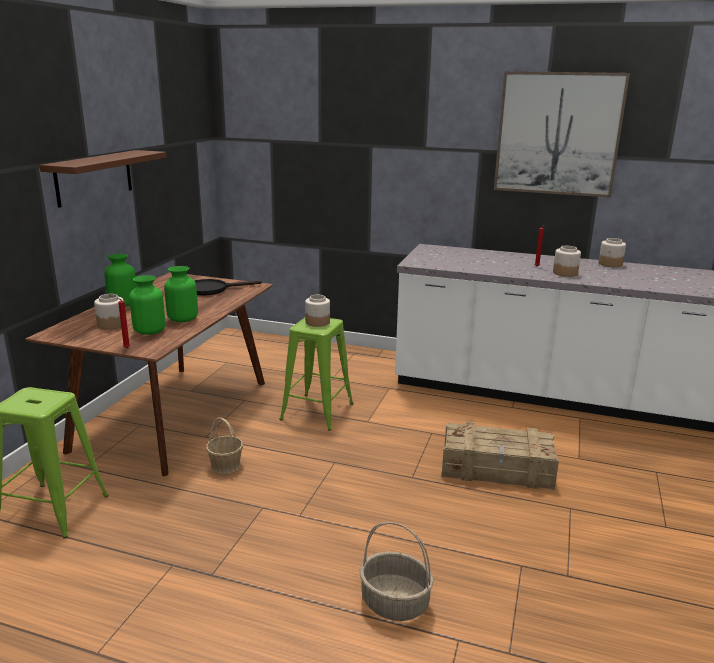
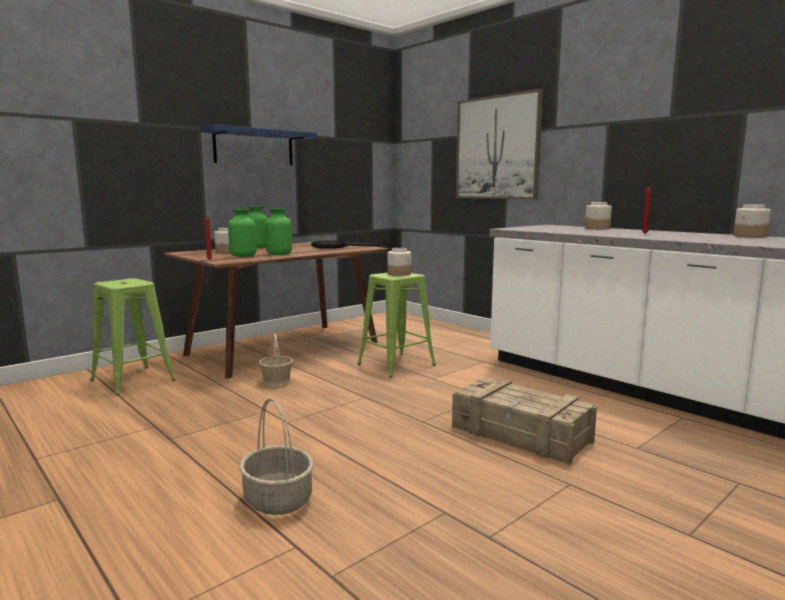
camera: 30 degrees right, 10 degrees down
(94, 177) = (254, 147): brown shelf -> blue shelf
(558, 134) = (690, 92): picture -> picture (497, 148)
(565, 273) = (670, 236): jar -> jar (597, 228)

